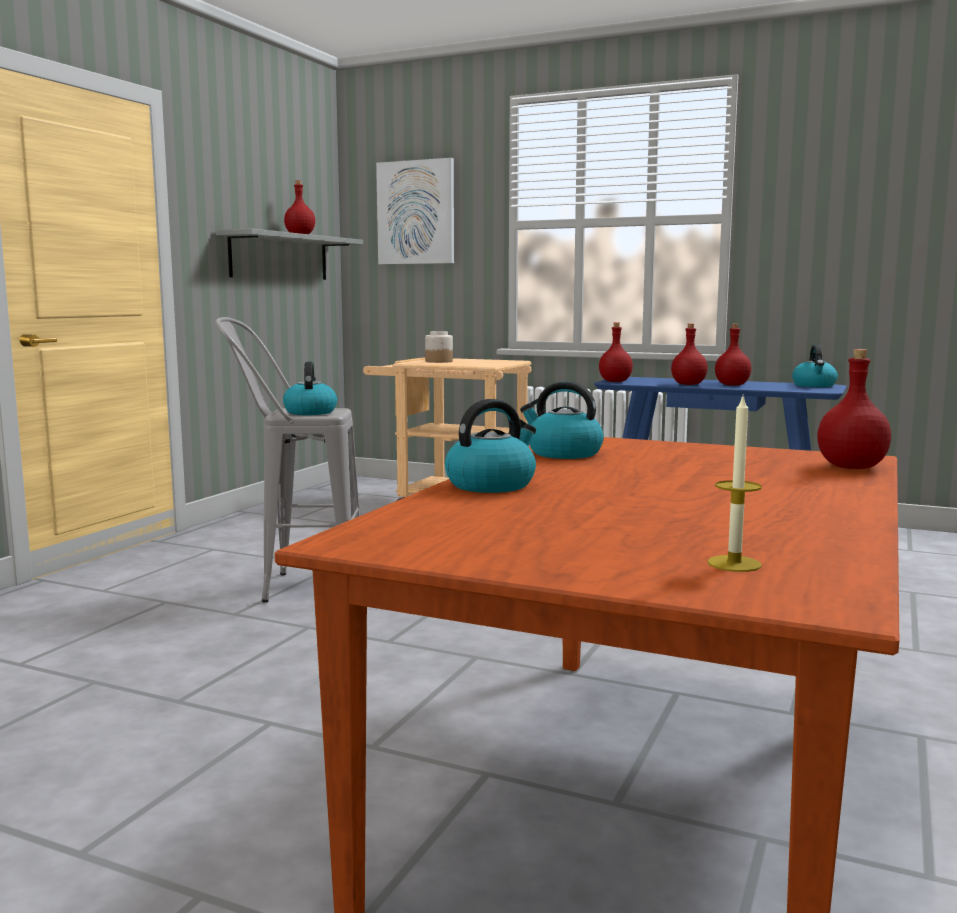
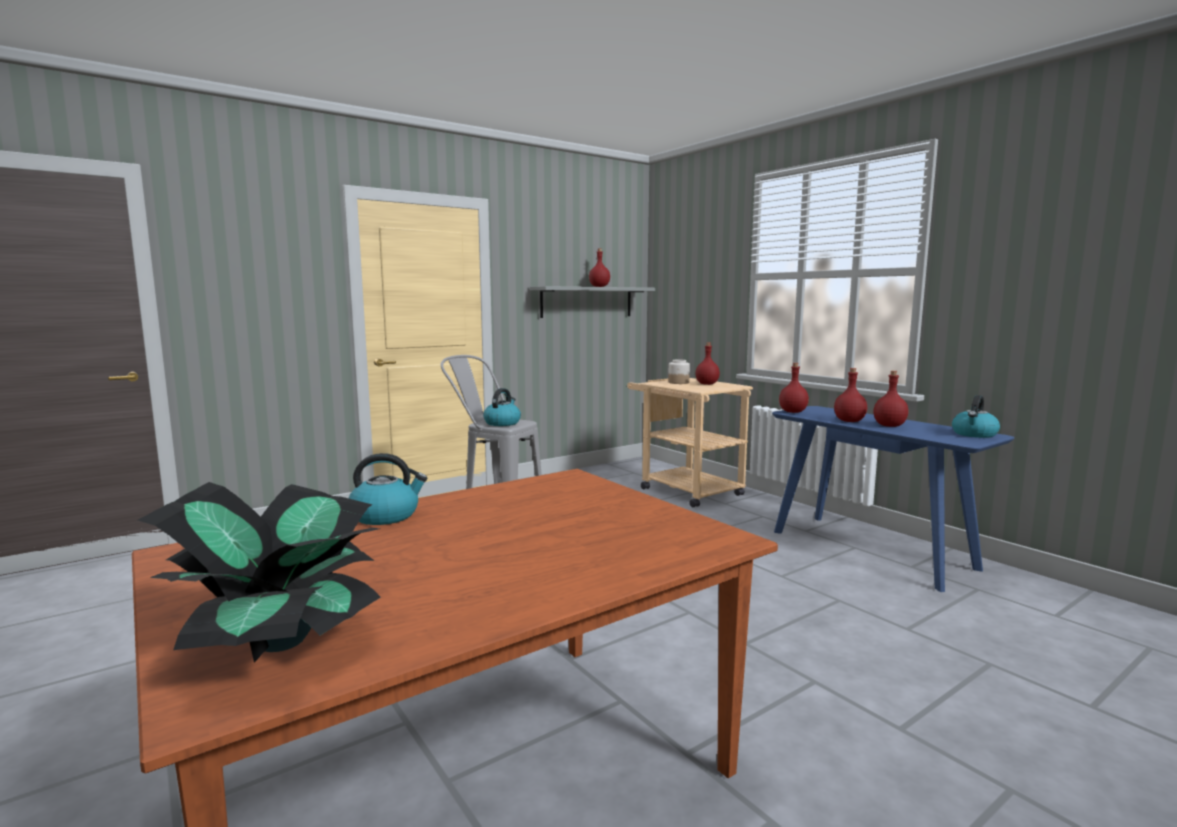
camera: 30 degrees right, 0 degrees up
(416, 212) = (691, 267): picture -> none
(563, 453) = (518, 491): kettle -> none
(734, 564) = (283, 639): candle -> potted plant
(851, 467) = (688, 550): red bottle -> red bottle (706, 384)

